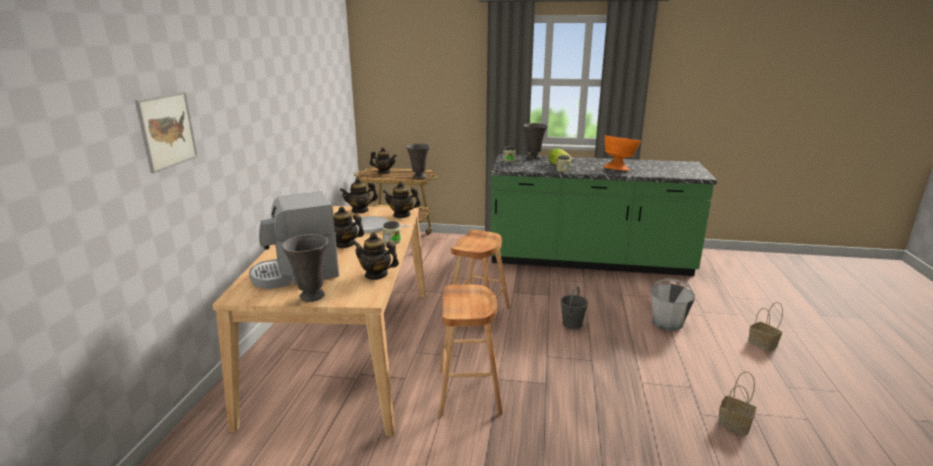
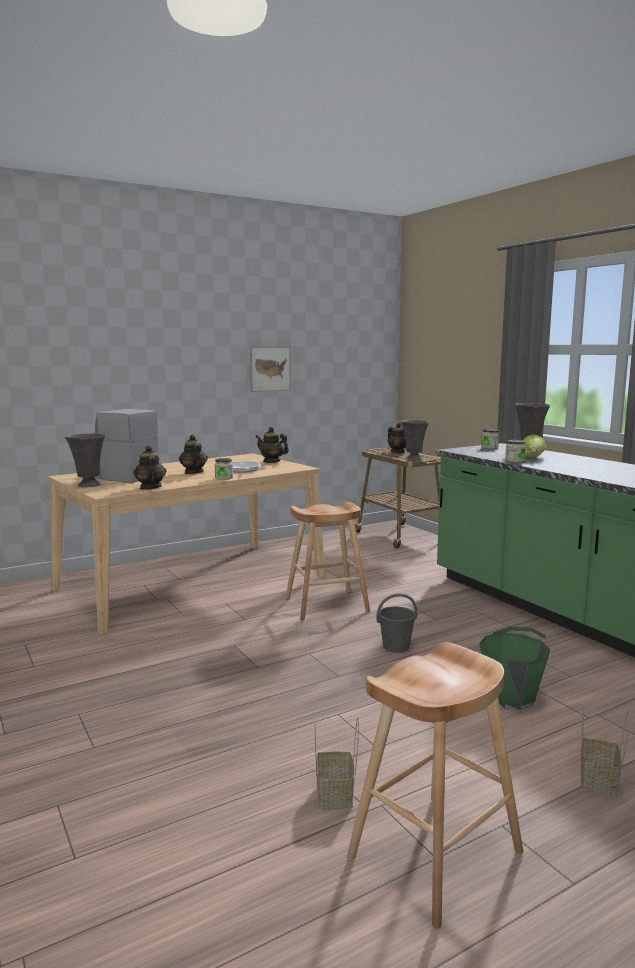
camera: 50 degrees right, 10 degrees down
(167, 130) = (85, 350): picture -> picture (270, 368)
(402, 215) = (287, 469): teapot -> none
(469, 391) = (197, 640): brown stool -> brown stool (435, 854)
(619, 169) = (593, 471): orange bowl -> none
(667, 323) = (511, 697): grey bucket -> green bucket

